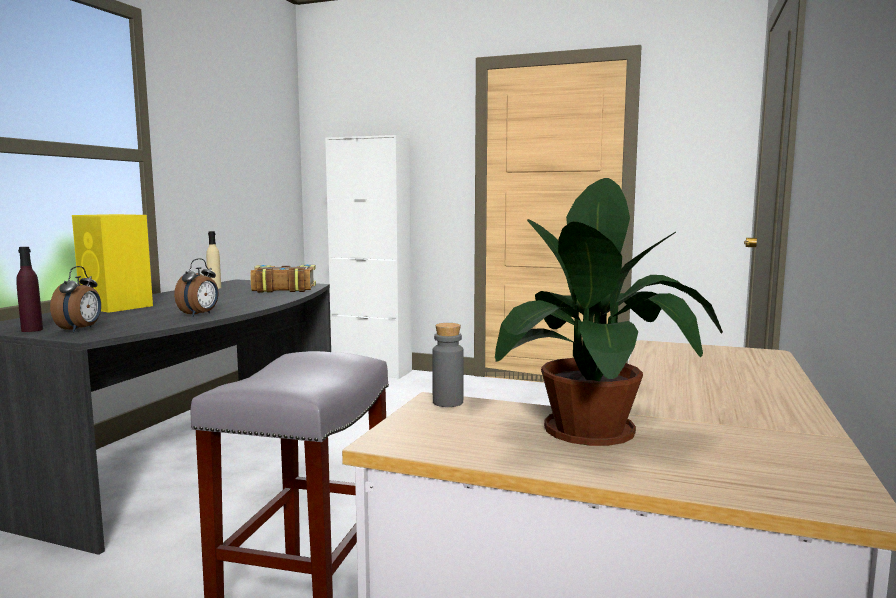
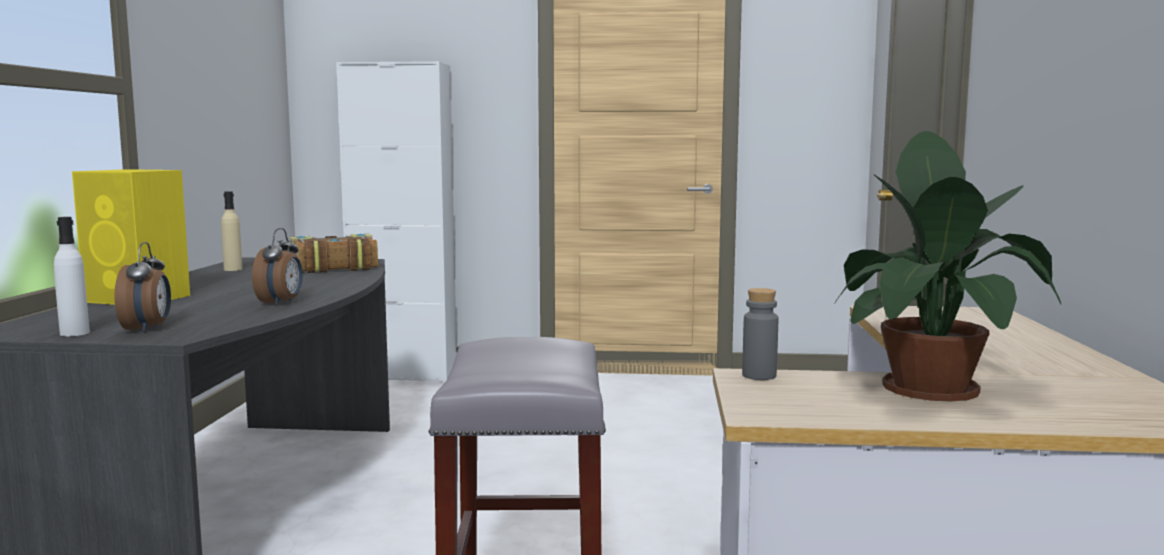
camera: 15 degrees left, 0 degrees up
(32, 330) = (74, 333): purple bottle -> white bottle

